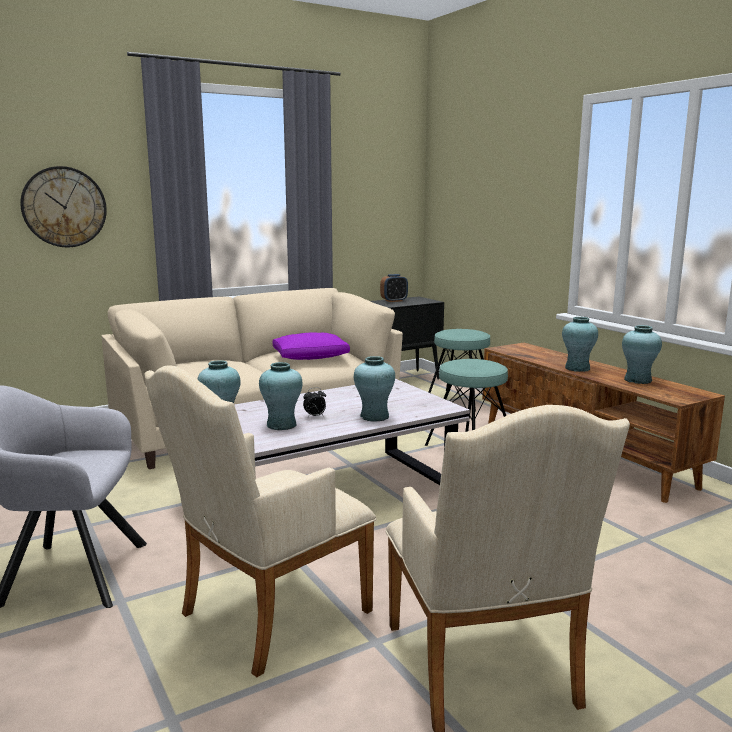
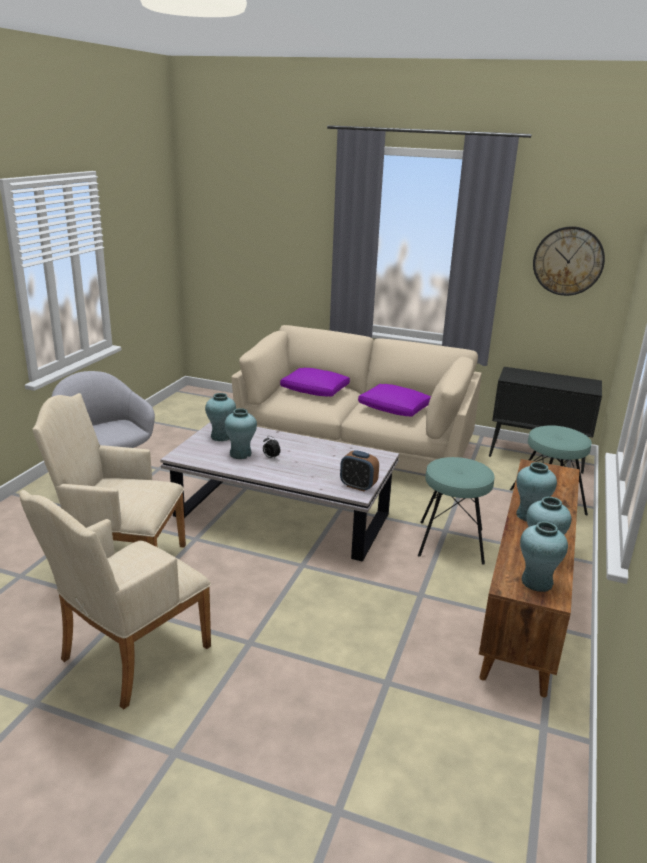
camera: 50 degrees right, 10 degrees up
(64, 207) = (278, 244): wall clock -> wall clock (568, 261)
(208, 366) = (315, 391): none -> purple pillow
(374, 417) = (298, 476): turquoise vase -> turquoise vase (536, 582)
(394, 301) = (557, 378): alarm clock -> alarm clock (358, 486)

